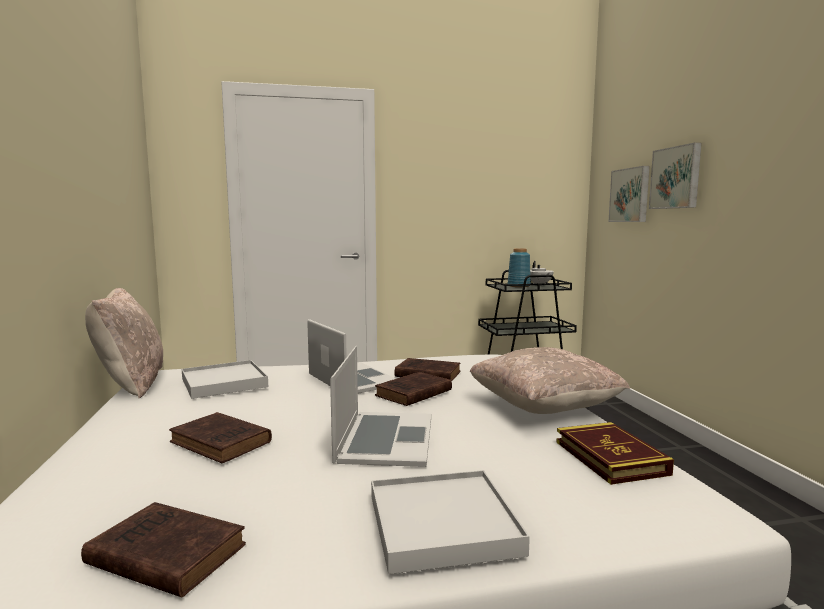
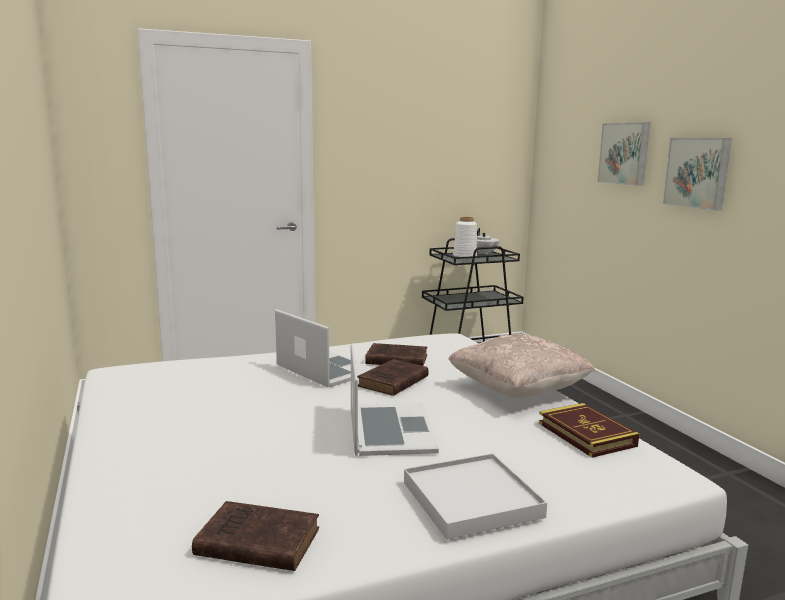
camera: 10 degrees left, 5 degrees up
(131, 384) = (94, 385): beige pillow -> none
(222, 443) = (239, 443): brown book -> none
(224, 383) = (196, 379): white tray -> none
(519, 286) = (465, 256): blue vase -> white vase
(630, 195) = (578, 164): picture -> picture (698, 172)

